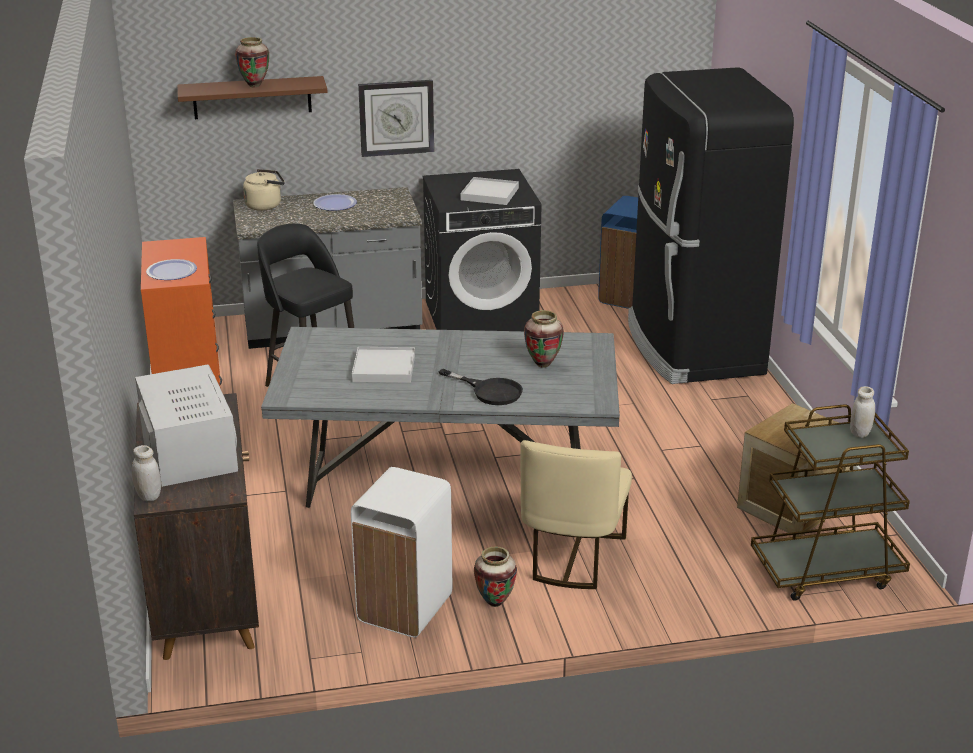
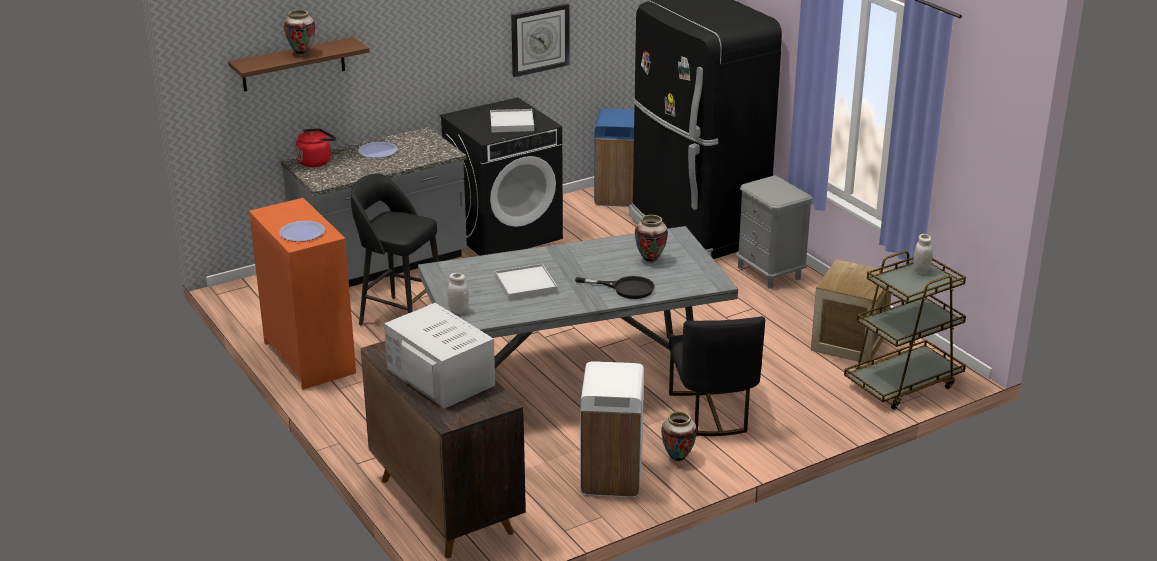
camera: 20 degrees left, 0 degrees up
(149, 496) = (441, 418): white jar -> white jar (458, 310)
(265, 205) = (316, 161): beige kettle -> red kettle
(396, 117) = (415, 66): wall clock -> wall clock (539, 39)
(572, 557) = (713, 412): beige chair -> black chair
(747, 409) = (769, 273): none -> grey nightstand

